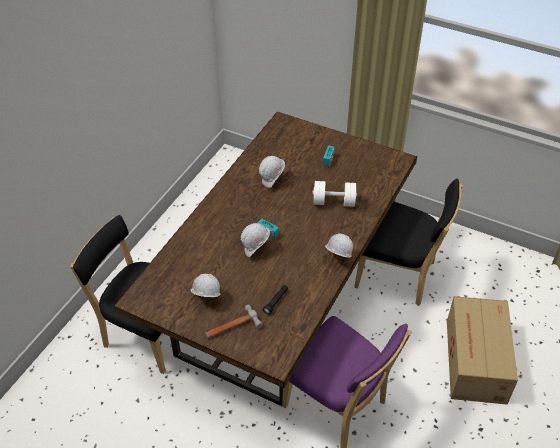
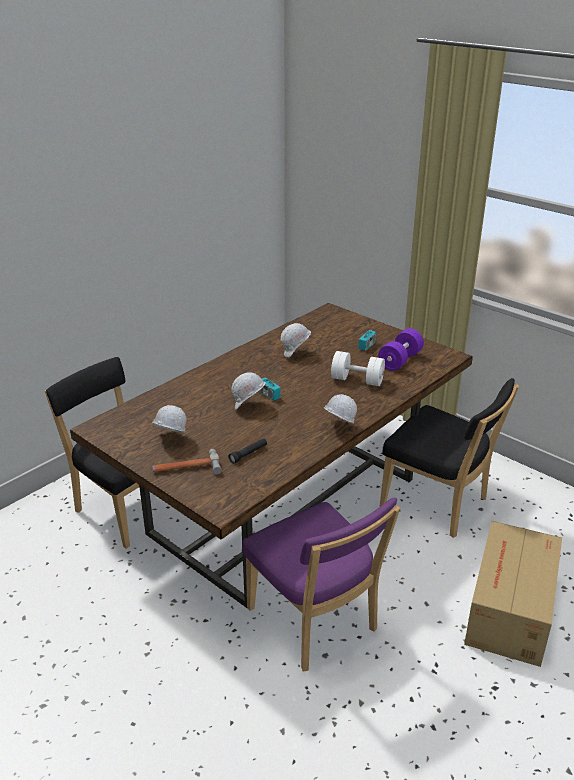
camera: 15 degrees right, 15 degrees down
(361, 172) = (400, 360): none -> purple dumbbell

